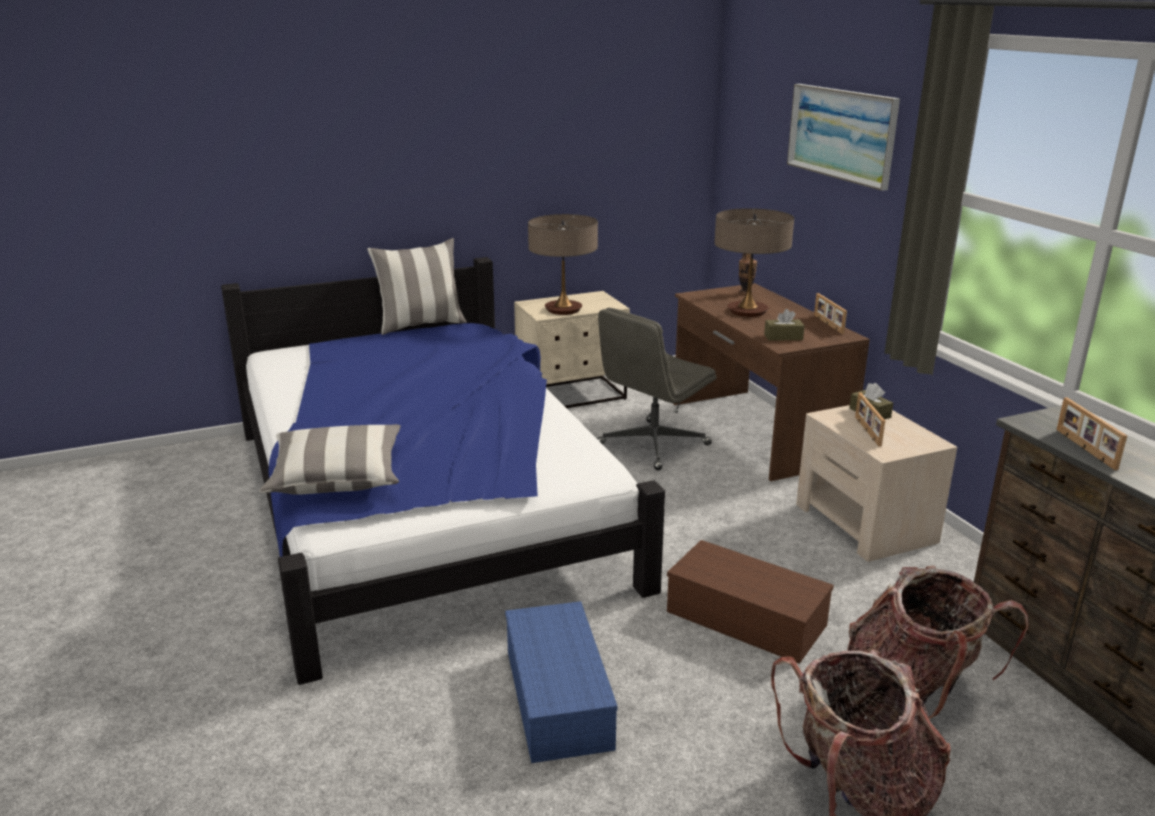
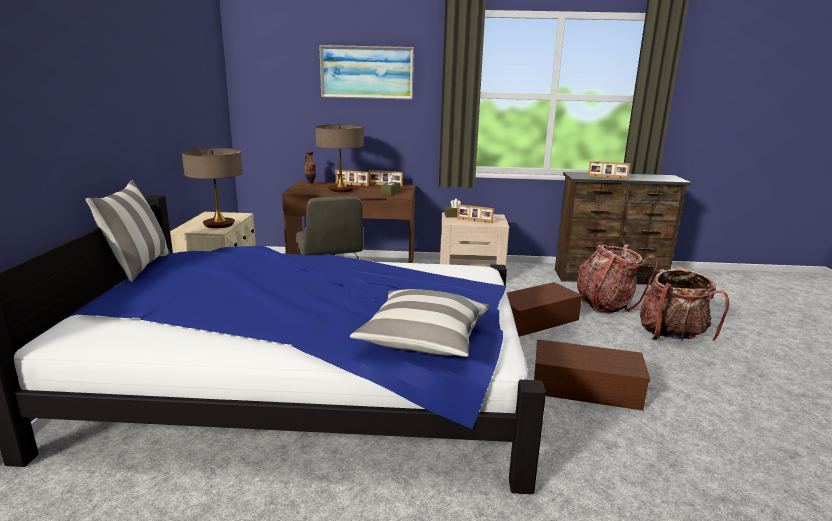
camera: 65 degrees left, 5 degrees down
(560, 699) = (587, 387): blue storage box -> brown storage box
(789, 309) = (351, 184): none -> picture frame

